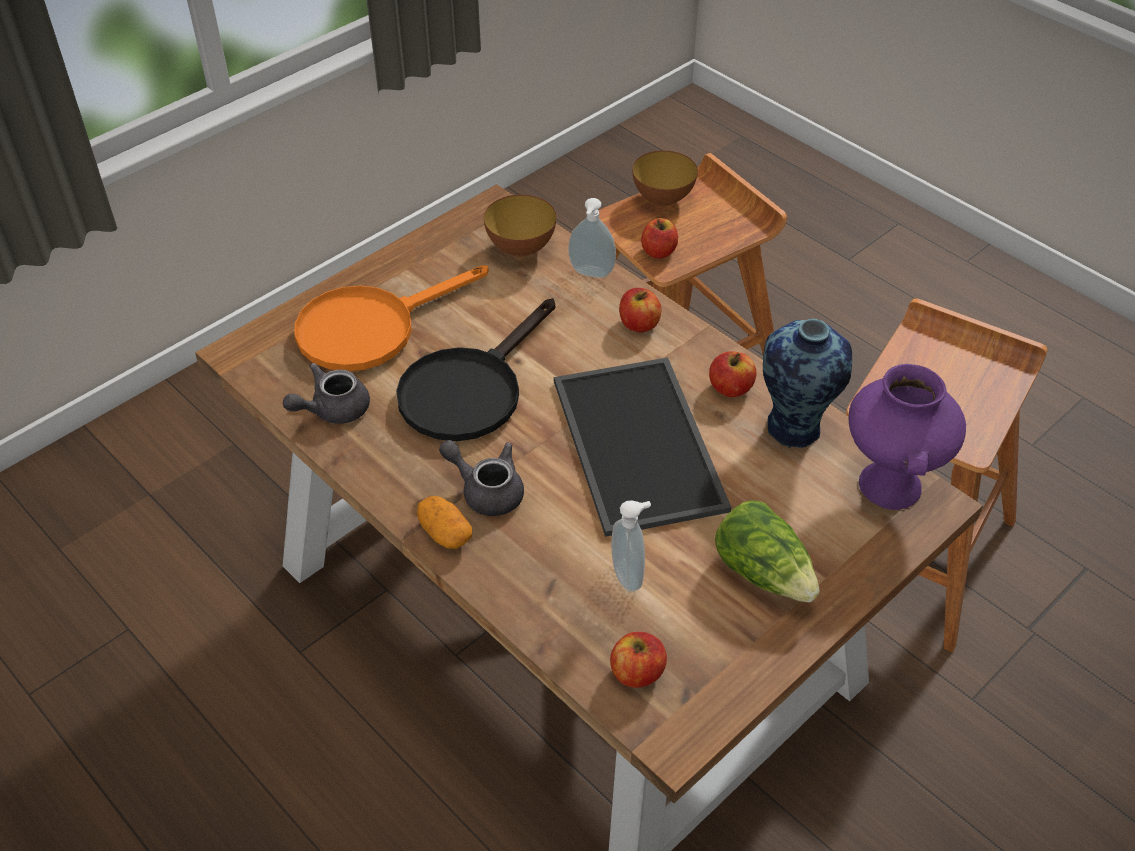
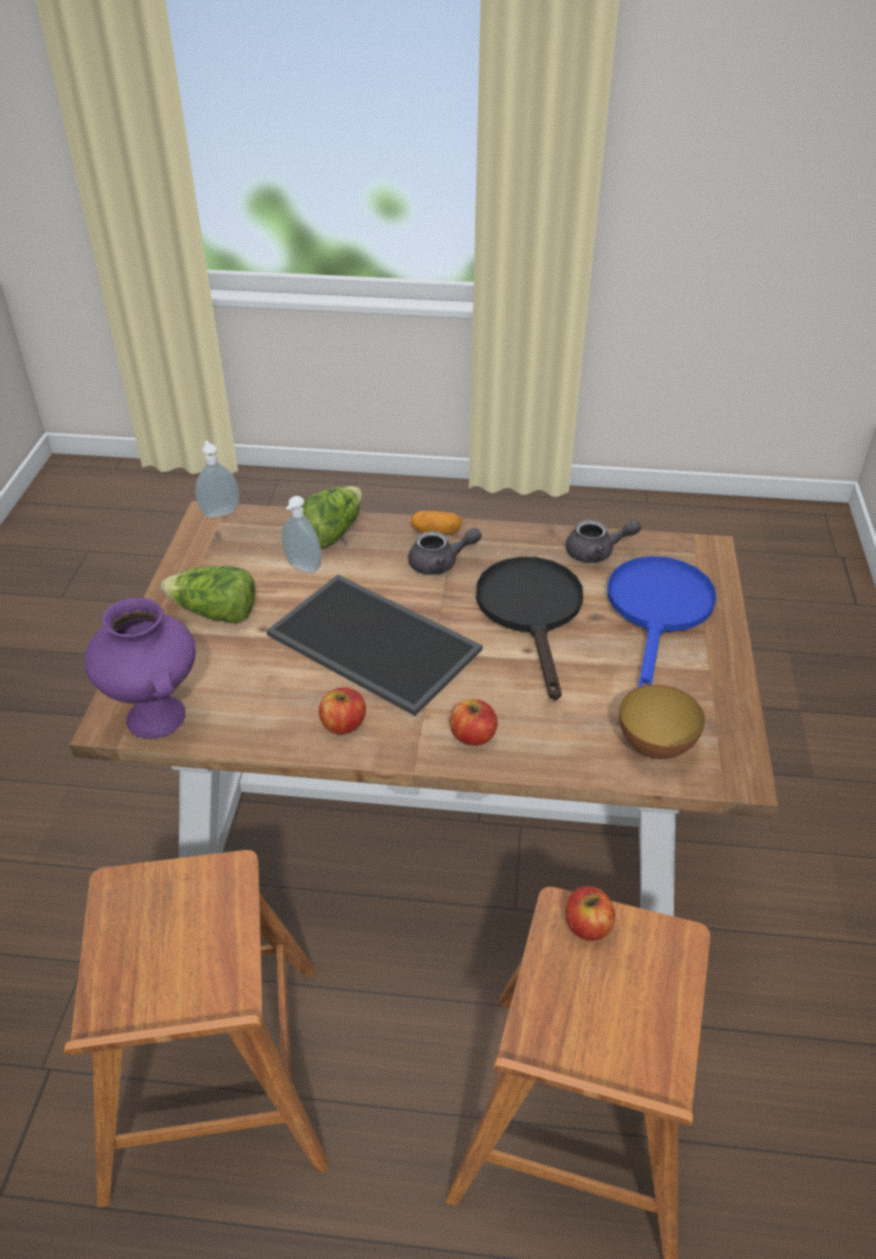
camera: 140 degrees right, 5 degrees down
(332, 410) = (597, 552): grey teapot -> grey teapot turned 75 degrees clockwise
(370, 327) = (658, 611): orange frying pan -> blue frying pan
(555, 609) = (330, 533): none -> lettuce
(591, 274) = (567, 759): soap dispenser -> soap dispenser (220, 512)
(637, 672) = (254, 530): apple -> none
(663, 199) = (667, 1014): bowl -> none
(794, 430) = (263, 719): vase -> none

